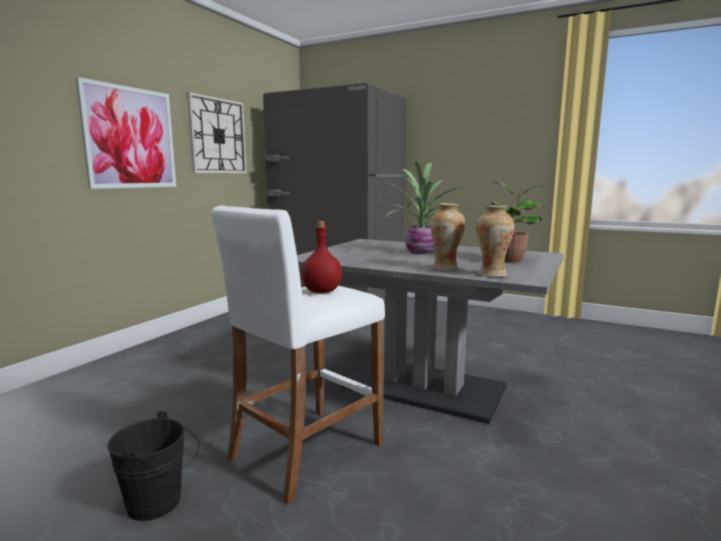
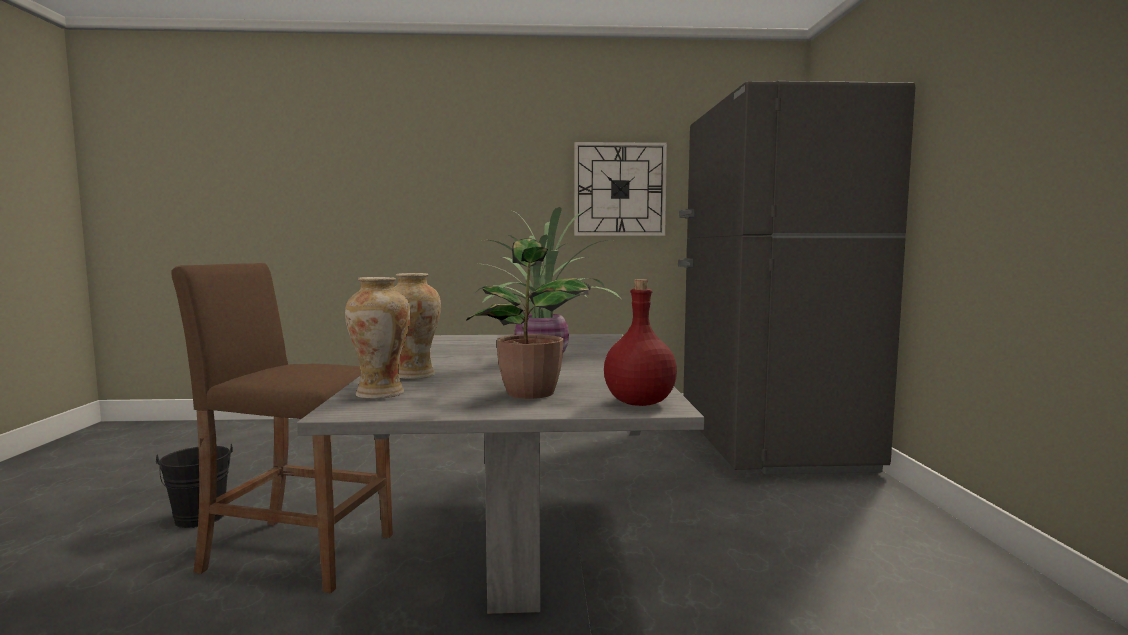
camera: 60 degrees right, 5 degrees down
(130, 138) = (495, 200): picture -> none
(306, 451) = (298, 553): white stool -> brown stool
(321, 292) = (310, 369): red bottle -> red bottle (638, 403)

